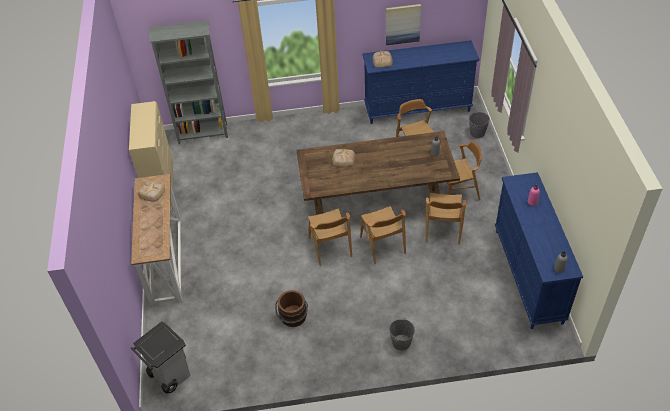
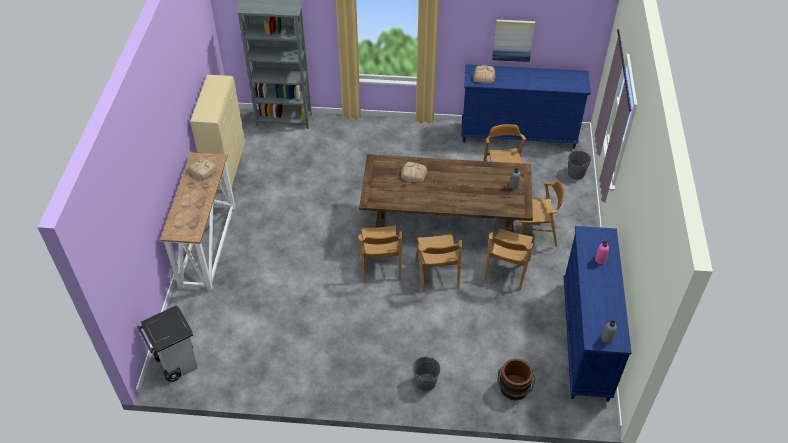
camera: 10 degrees right, 0 degrees up
(293, 318) = (319, 332): brown bucket -> brown bucket (513, 390)

